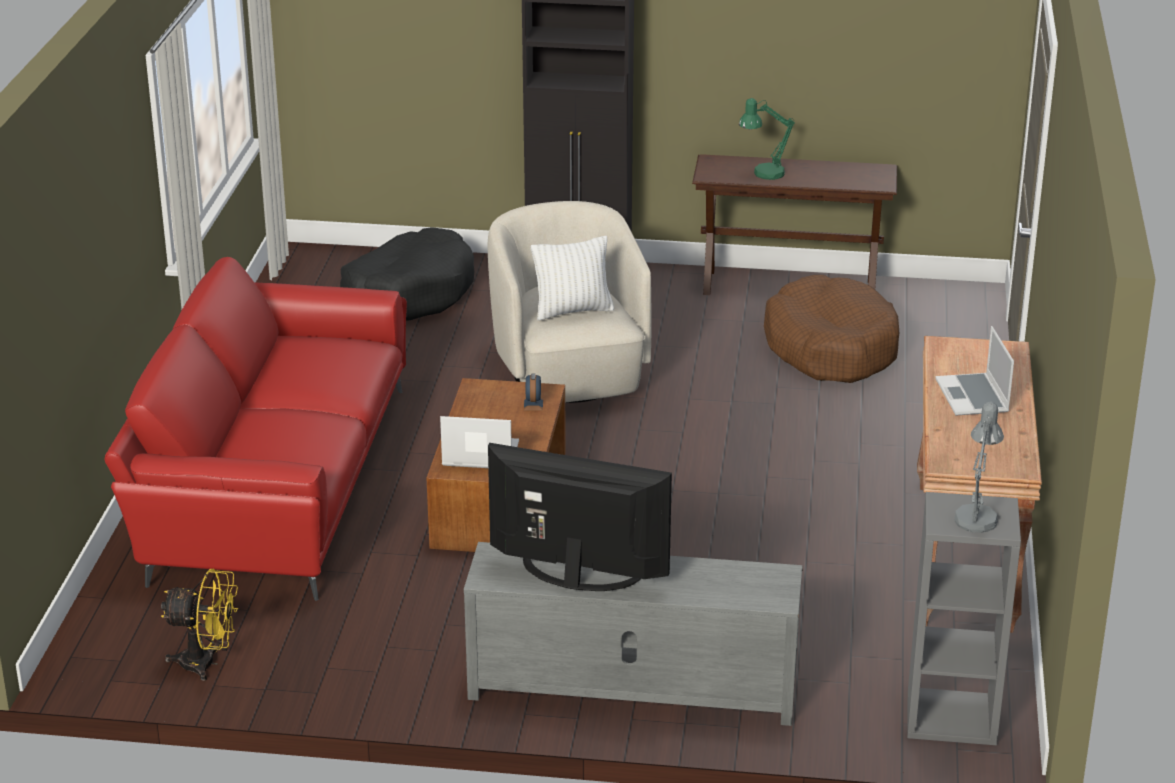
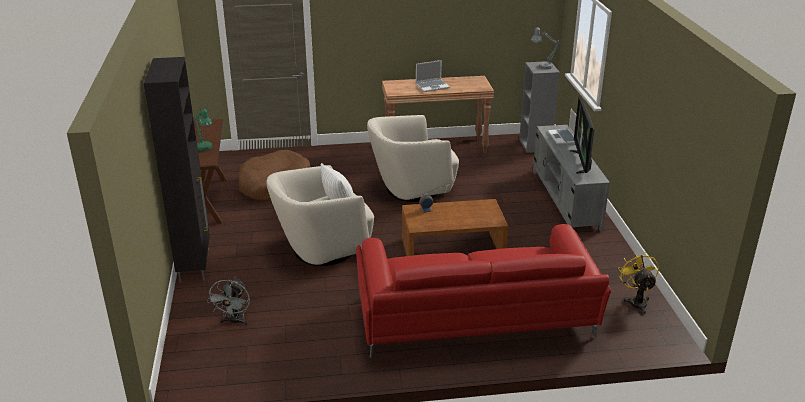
camera: 105 degrees left, 0 degrees up
(409, 293) = (234, 322): black dog bed -> grey fan
(479, 455) = (480, 215): laptop -> laptop (564, 137)
(763, 492) = (411, 189): none -> beige armchair

